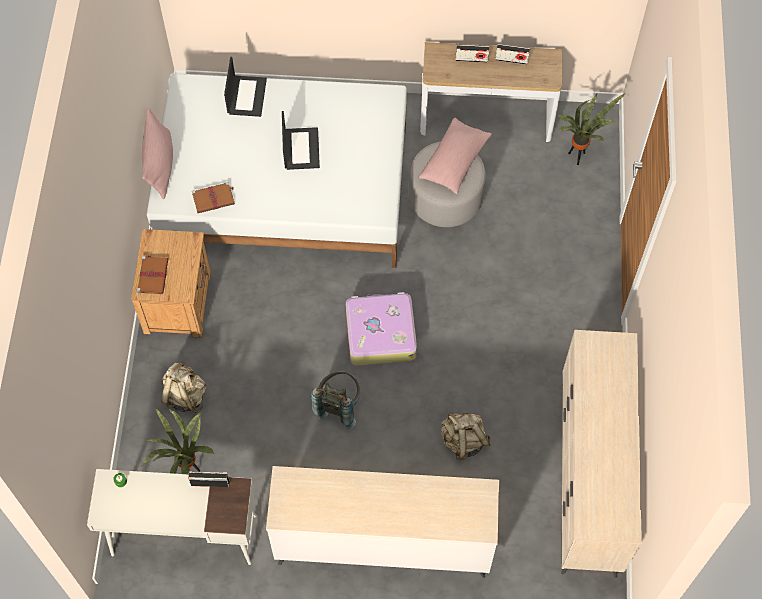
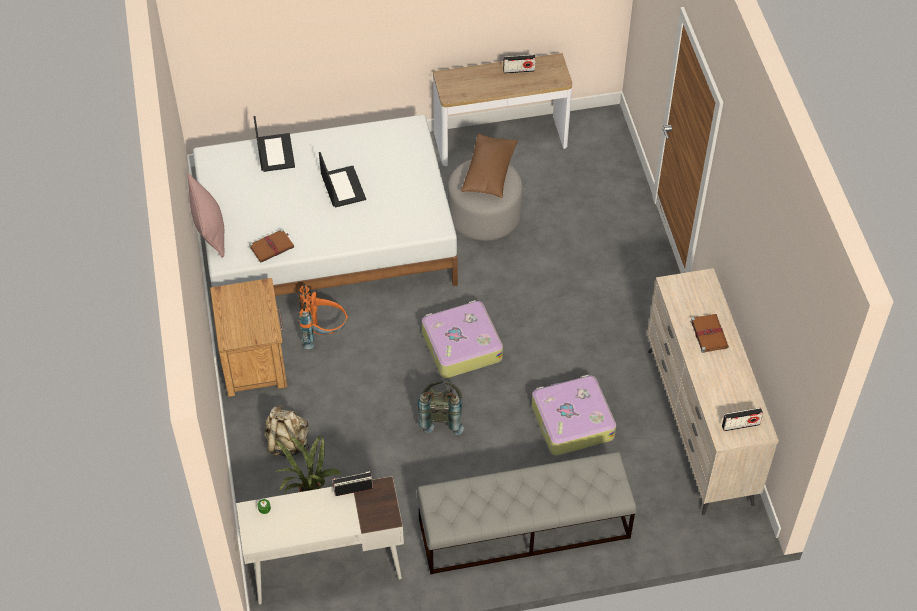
camera: 15 degrees left, 10 degrees down
(153, 275) = (234, 325): brown book -> brown book (708, 333)
(252, 288) = (323, 332): none -> orange backpack
(382, 543) = (523, 529): beige dresser -> grey bench
(454, 162) = (489, 173): pink pillow -> brown pillow
(463, 441) = (571, 421): beige backpack -> suitcase
(471, 59) = (481, 77): radio -> radio (740, 425)
(578, 157) = (597, 155): potted plant -> none

